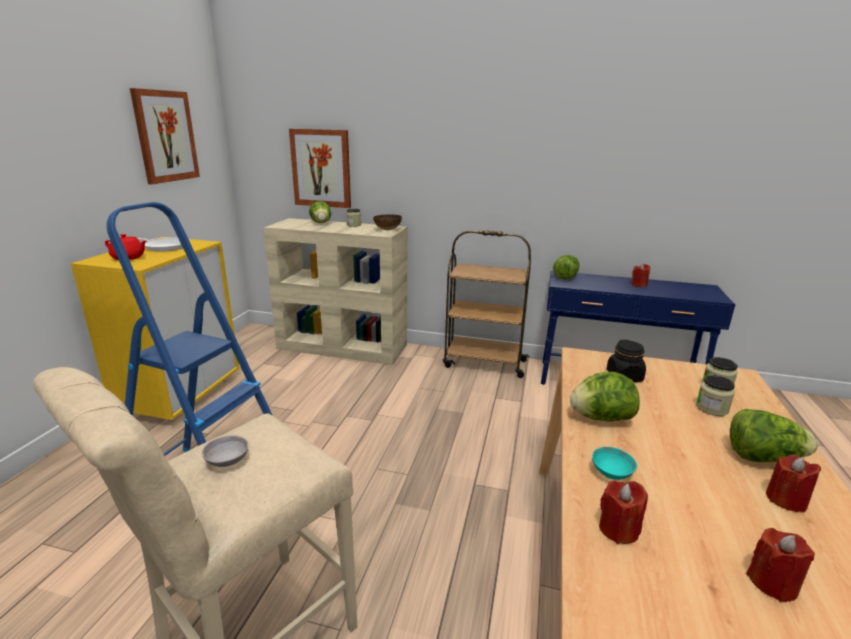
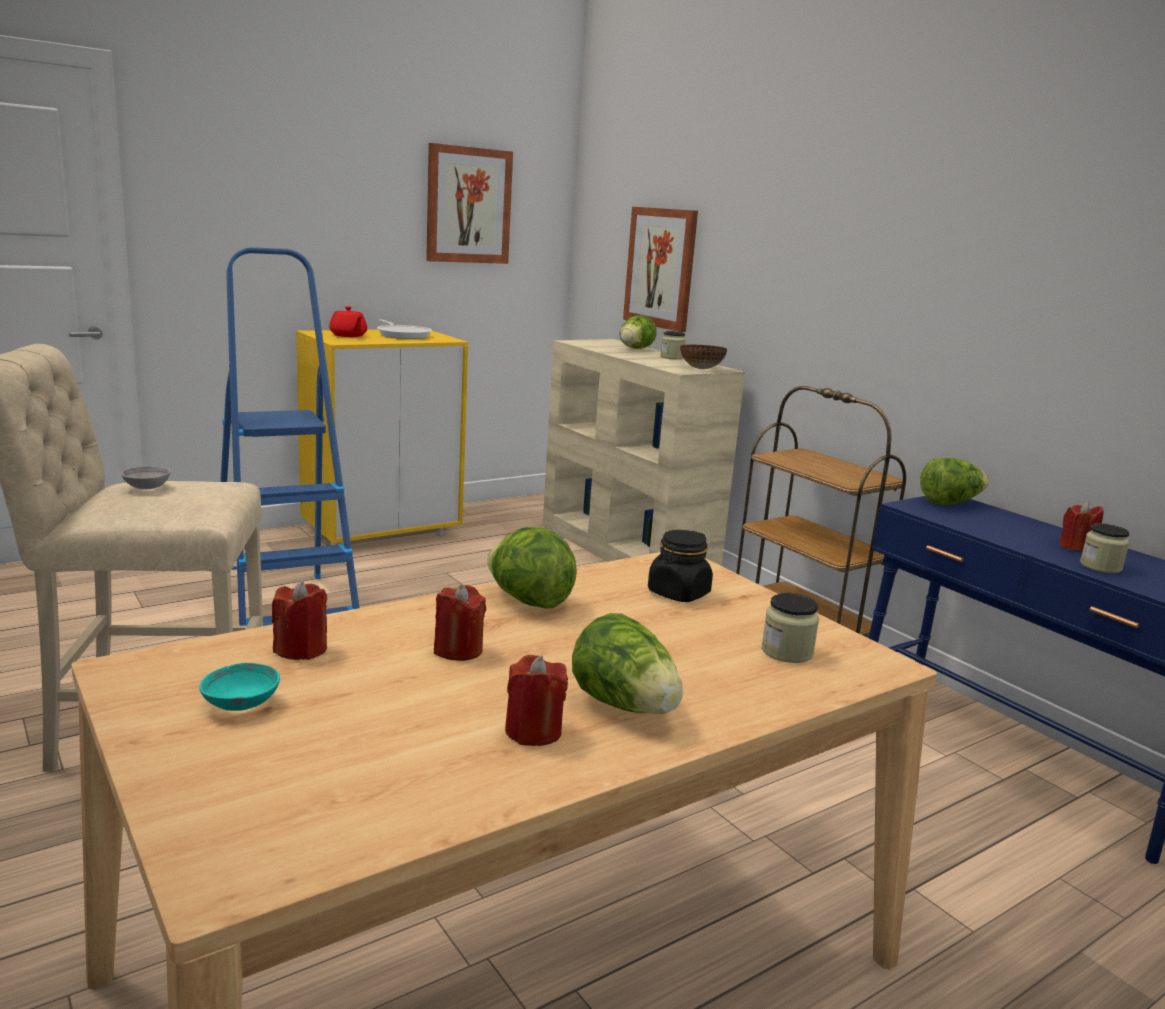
camera: 40 degrees right, 5 degrees down
(611, 472) = (409, 628): turquoise bowl -> turquoise bowl (241, 704)
(712, 408) = (707, 657): jar -> jar (1100, 566)
(772, 583) = (325, 739): red candle -> red candle (458, 650)

